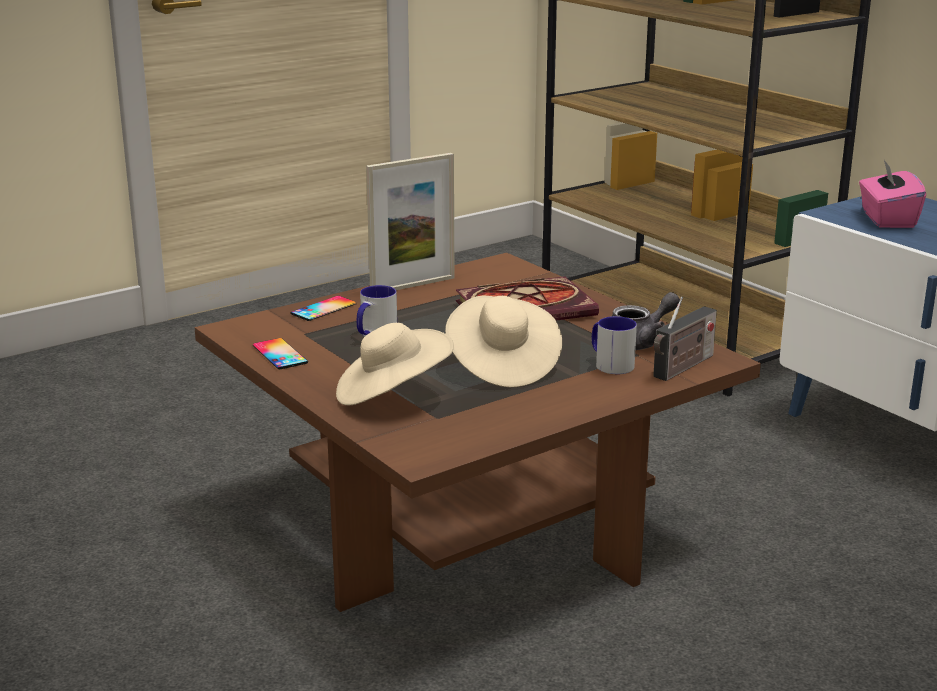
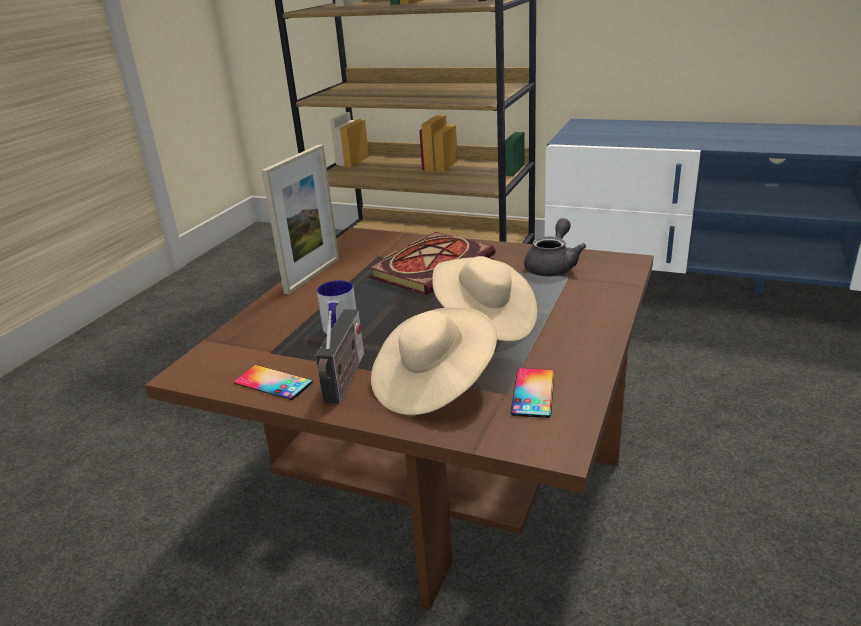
camera: 30 degrees left, 5 degrees up
(323, 309) = (259, 321): phone -> phone (533, 393)
(610, 364) = (561, 291): mug -> none
(682, 368) = (613, 276): radio -> radio (344, 380)
(887, 219) = (606, 135): pink tissue box -> none

